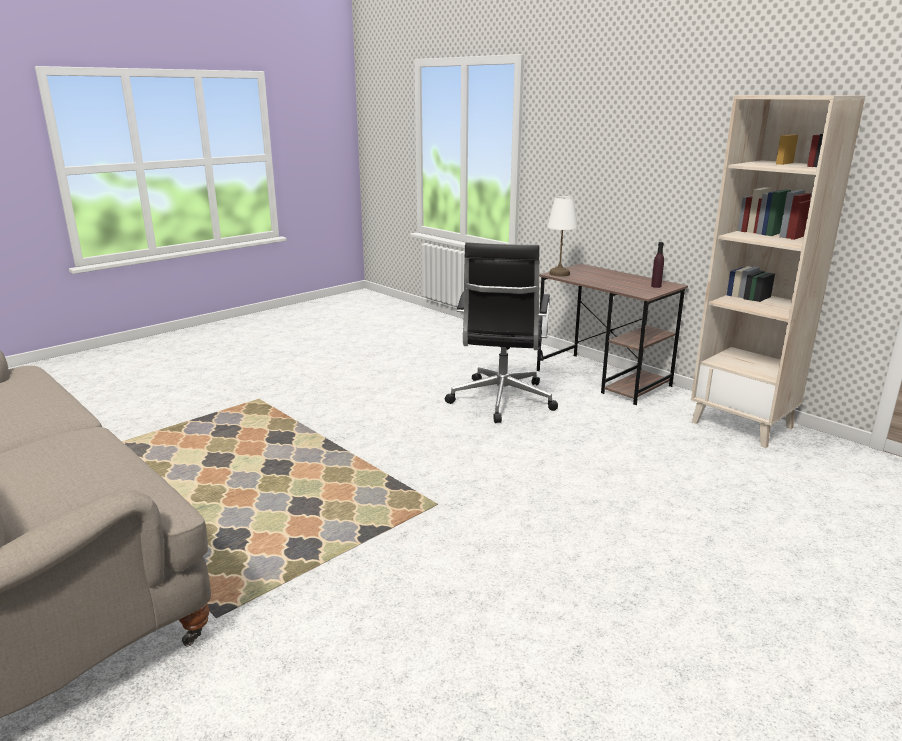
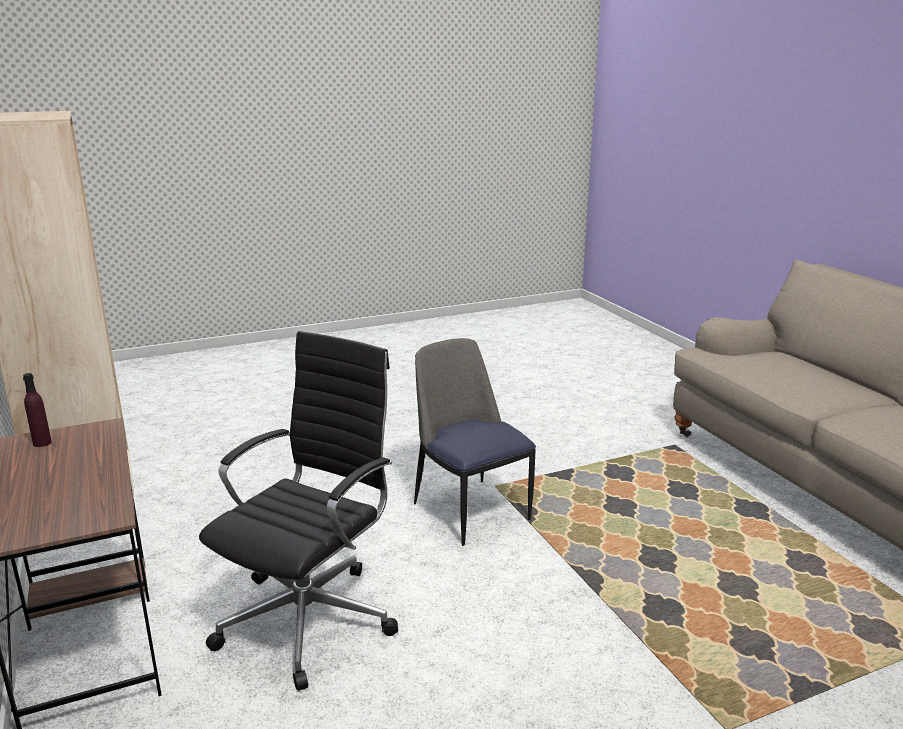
camera: 160 degrees left, 0 degrees up
(448, 477) = (470, 510): none -> chair
(559, 274) = (100, 514): white table lamp -> none

